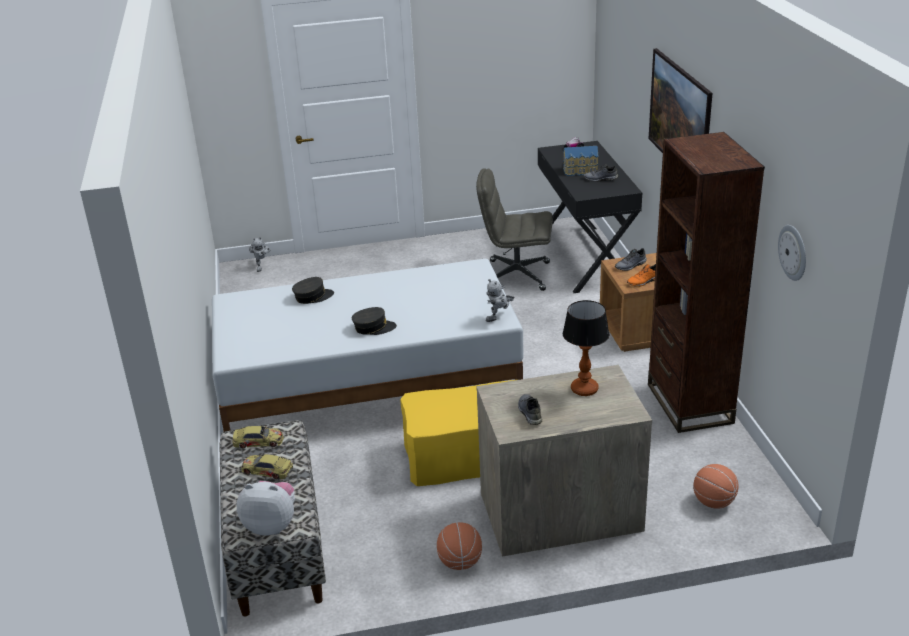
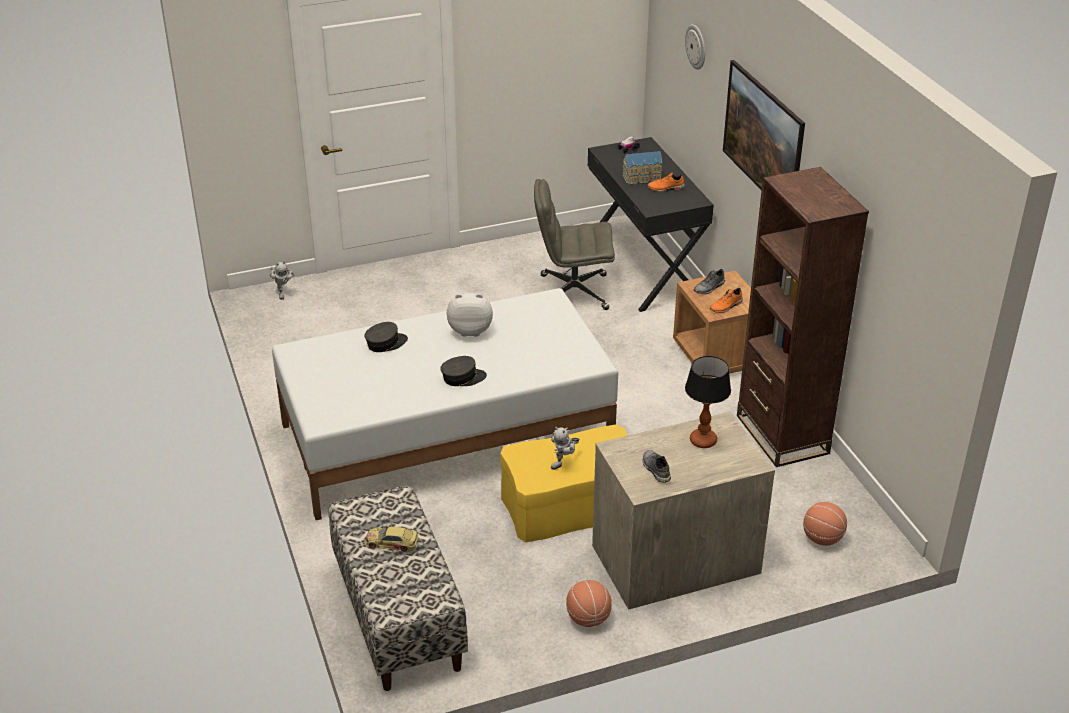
camera: 10 degrees left, 5 degrees up
(258, 441) = (372, 511): toy car -> none
(271, 525) = (415, 600): plush toy -> plush toy (470, 330)
(499, 318) = (592, 360): toy robot -> toy robot (565, 463)
(600, 179) = (665, 188): grey shoe -> orange shoe
(793, 252) = (899, 296): wall clock -> wall clock (696, 46)

